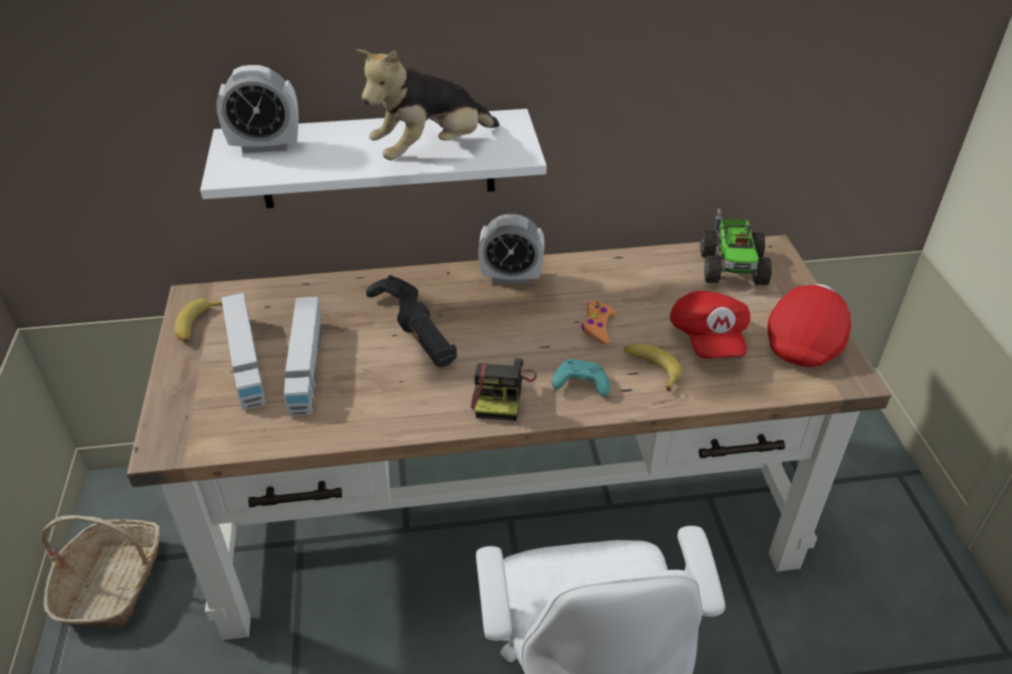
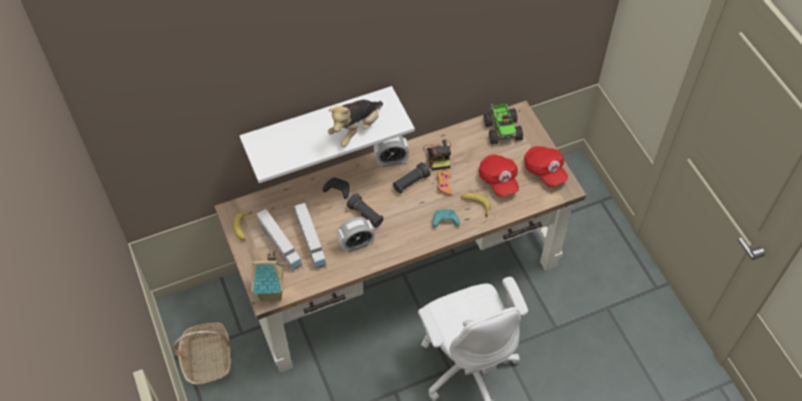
camera: 15 degrees left, 15 degrees up
(183, 438) = (272, 292): none -> toy house
(265, 146) = (273, 143): alarm clock -> alarm clock (356, 244)
(501, 393) = (409, 234): camera -> camera (438, 155)
(534, 313) = (410, 183): none -> black flashlight
(805, 340) = (544, 171): red cap -> red cap turned 135 degrees clockwise

